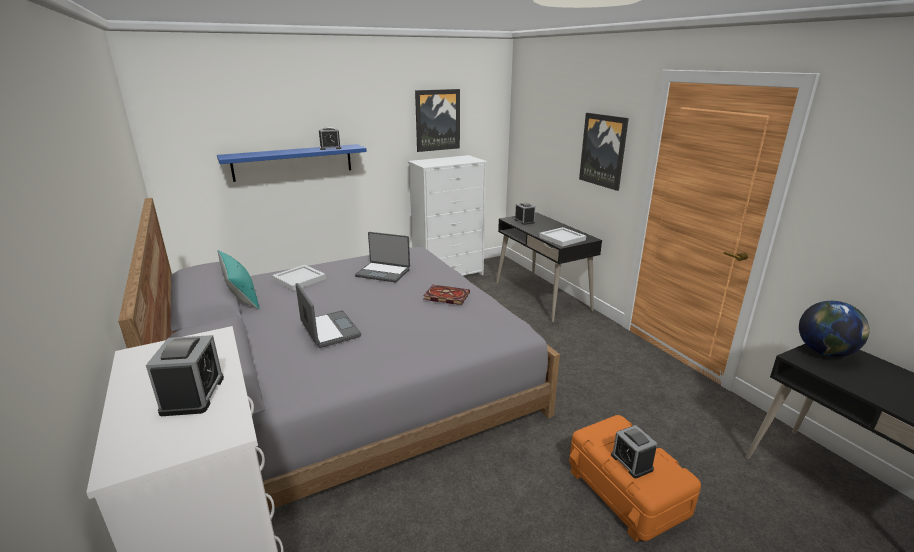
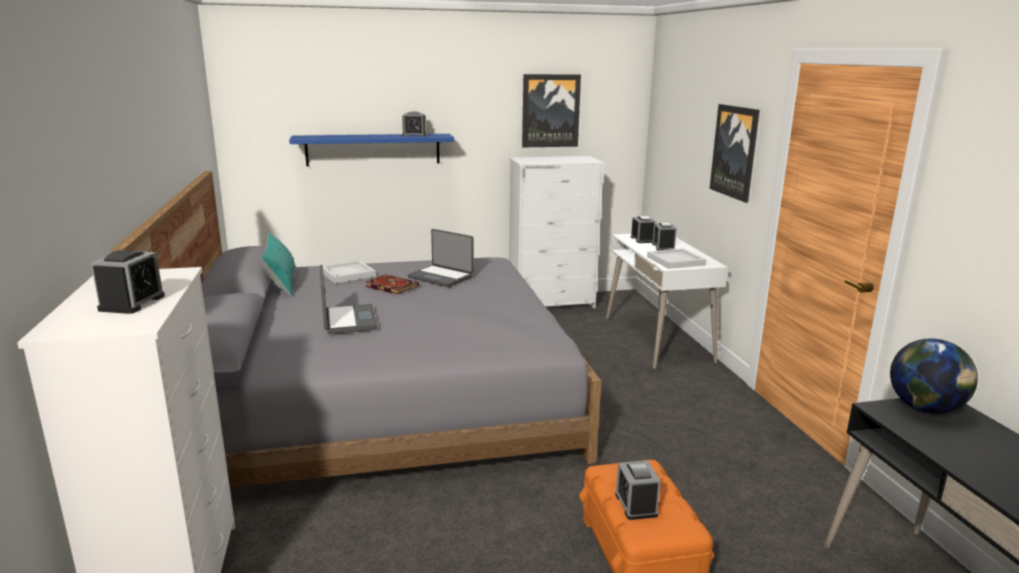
camera: 15 degrees right, 5 degrees down
(445, 296) = (492, 305): book -> book (390, 286)
(542, 296) = (658, 339): black desk -> white desk
(544, 226) = (663, 247): none -> alarm clock

